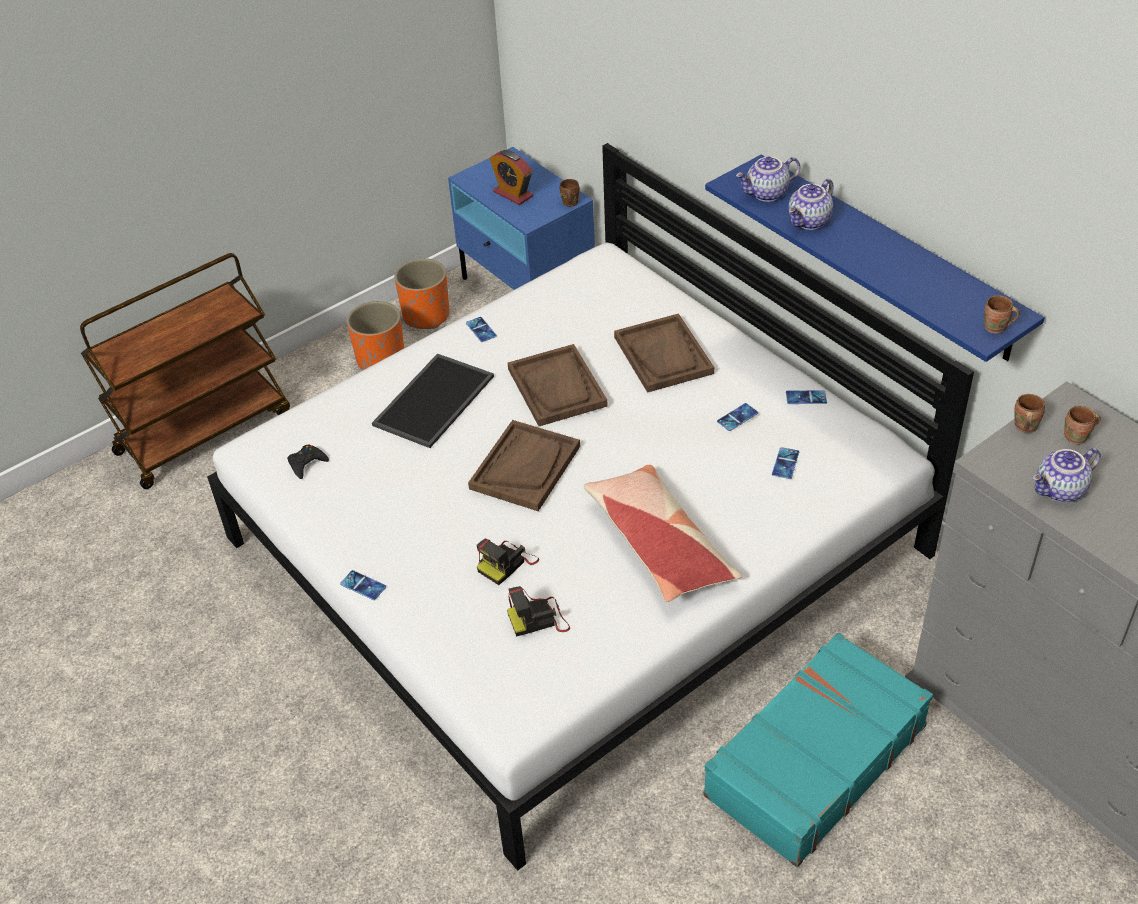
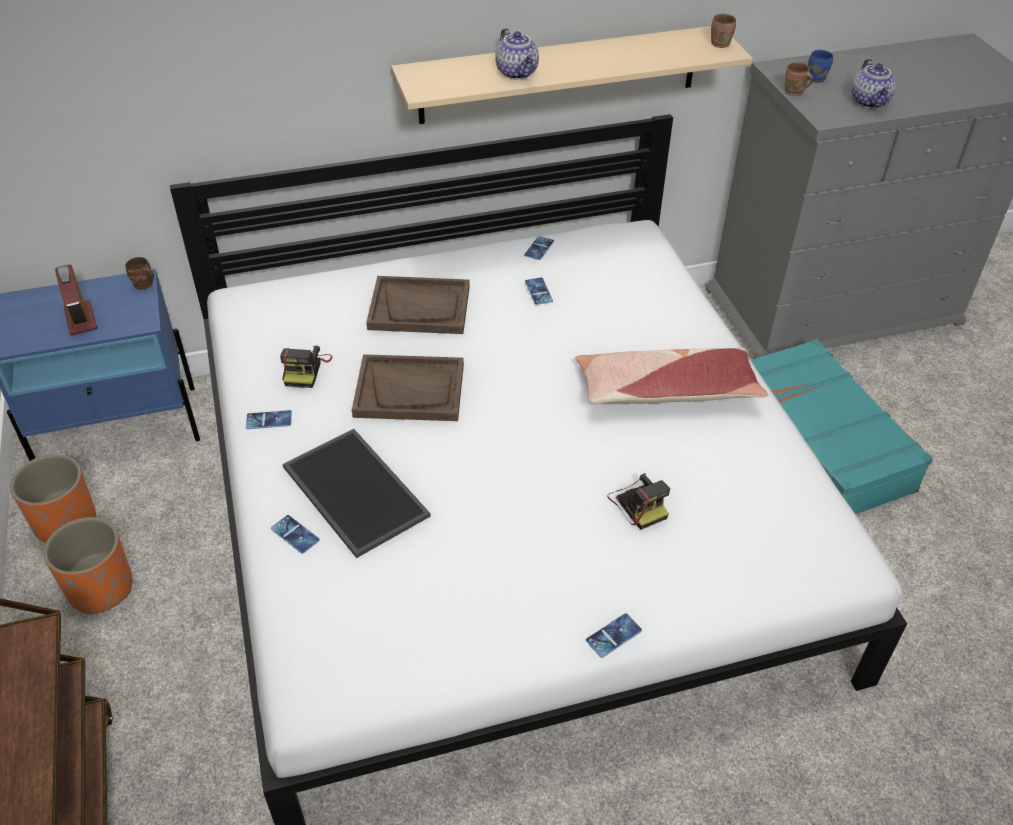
camera: 70 degrees left, 0 degrees up
(306, 463) = (377, 640): black game controller -> none
(513, 194) = (80, 319): alarm clock -> alarm clock turned 90 degrees clockwise
(525, 467) = (511, 449): brown tray -> none
(539, 619) = (725, 502): camera -> camera (305, 370)
(767, 194) = (457, 79): teapot -> none
(785, 463) = (613, 285): phone -> phone (295, 534)
(888, 257) = (559, 74): blue shelf -> beige shelf
(1077, 438) = (817, 78): brown mug -> blue mug

